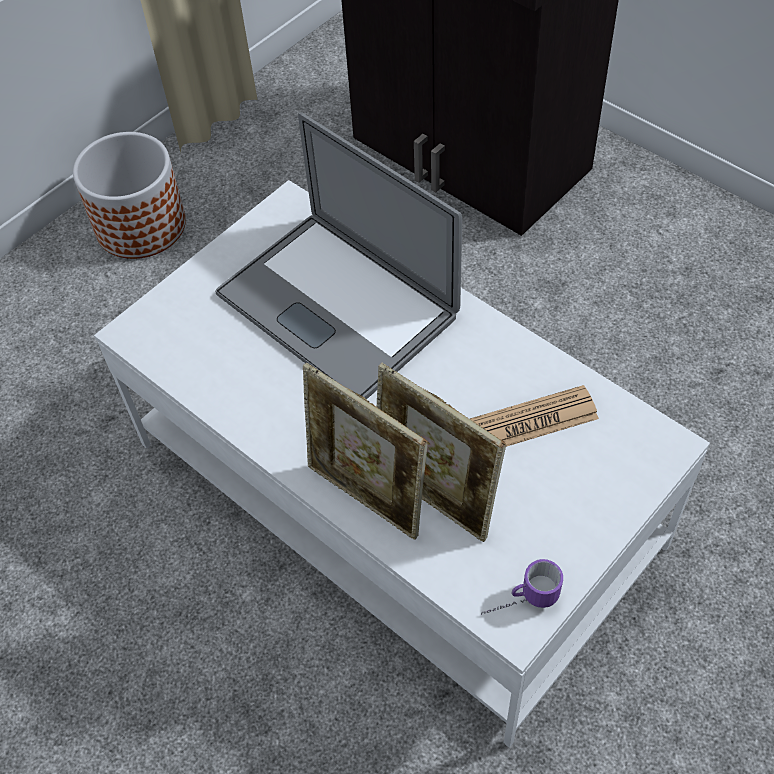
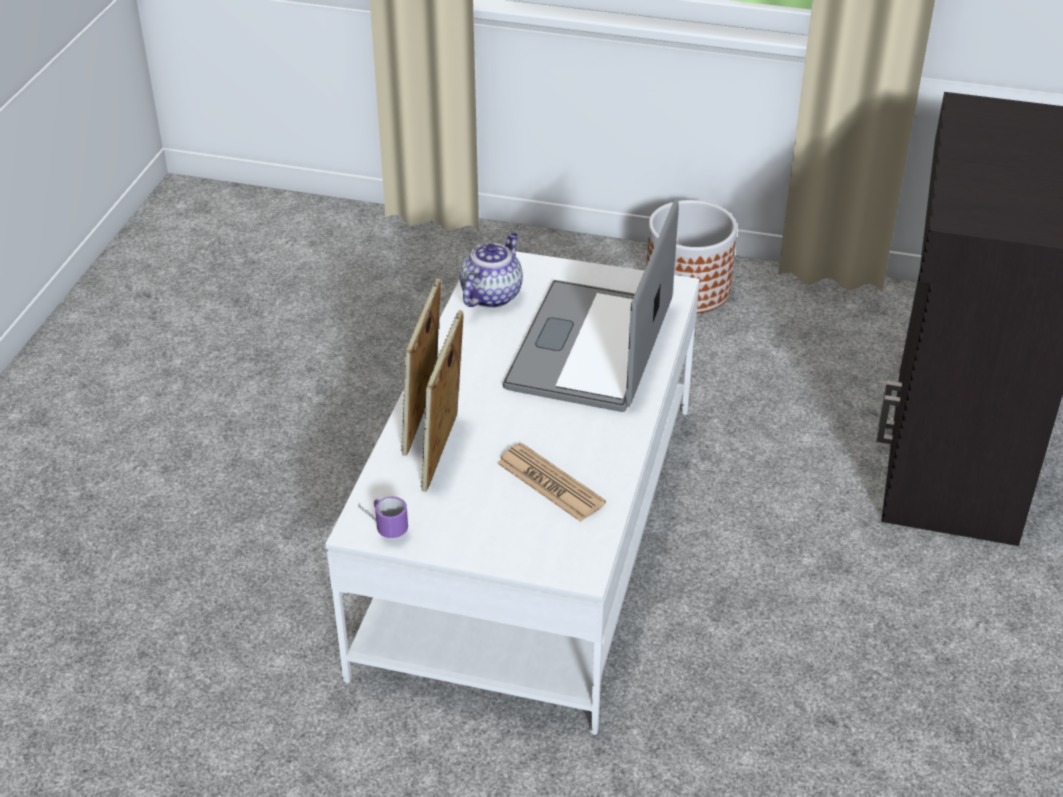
camera: 60 degrees right, 15 degrees down
(193, 355) = (491, 295): none -> teapot

